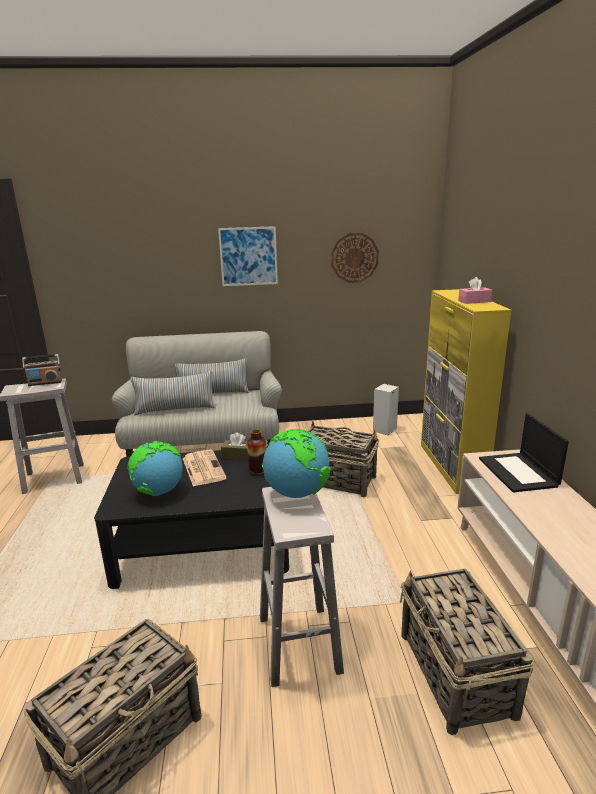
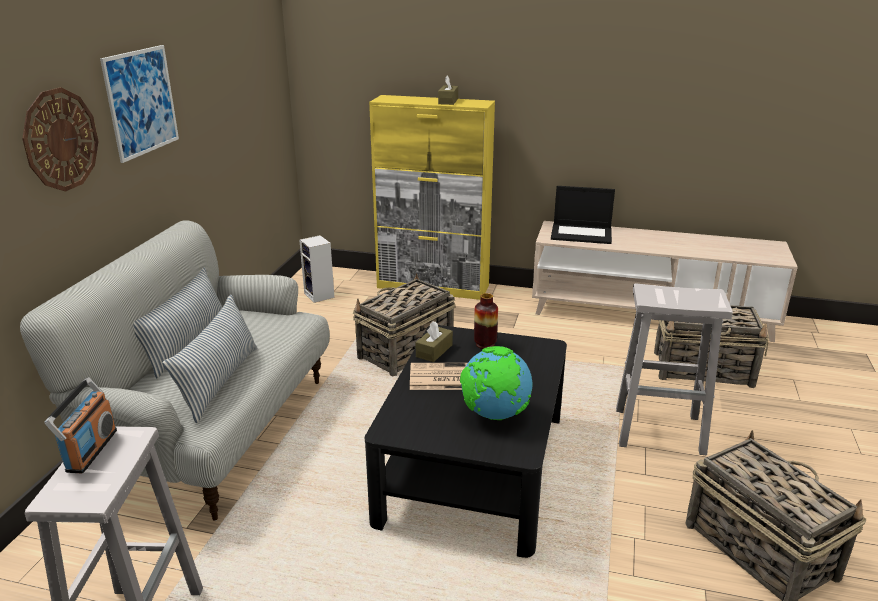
camera: 70 degrees left, 5 degrees up
(297, 493) = (654, 291): globe -> none
(354, 258) = (235, 80): wall clock -> wall clock (60, 139)
(474, 301) = (448, 101): pink tissue box -> brown tissue box

